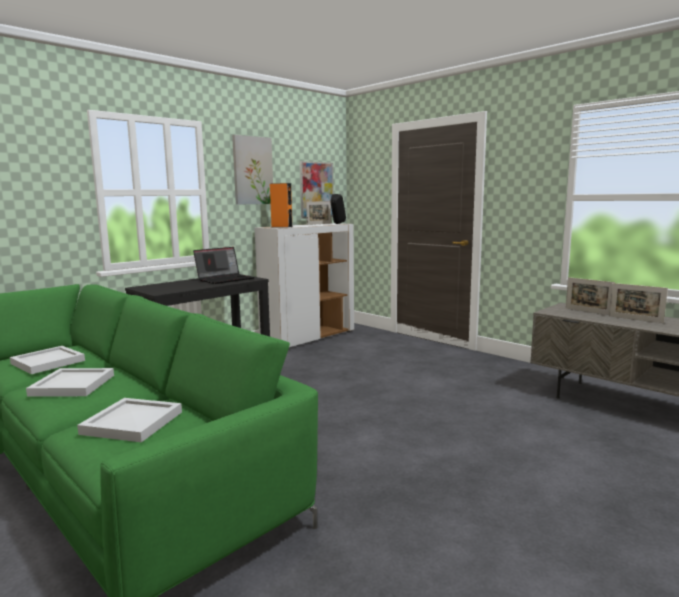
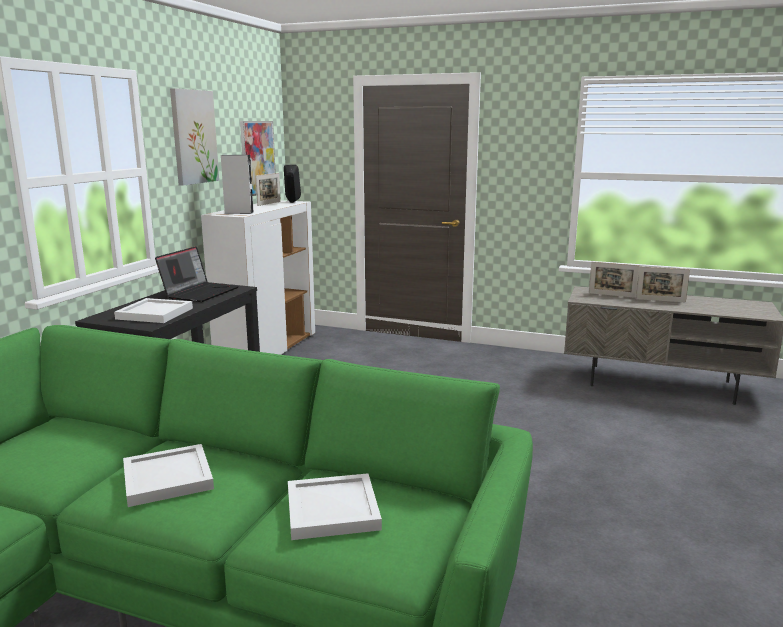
camera: 25 degrees left, 5 degrees up
(48, 362) = (67, 451): white tray -> white tray (154, 313)
(281, 227) = (239, 212): orange speaker -> grey speaker

